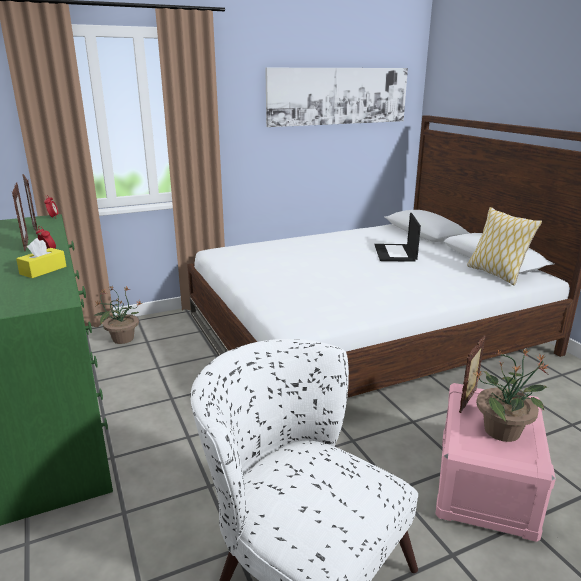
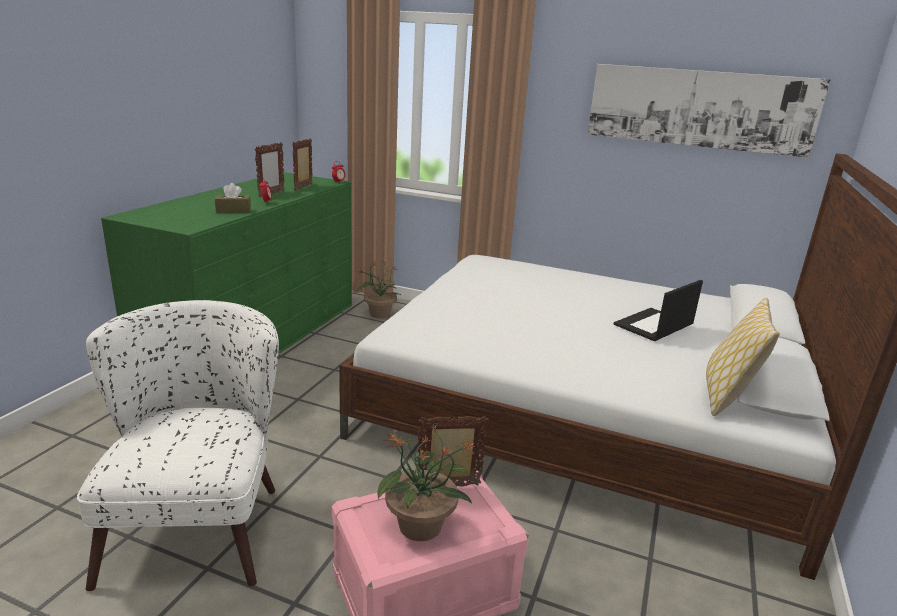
camera: 45 degrees right, 0 degrees up
(43, 270) = (233, 210): yellow tissue box -> brown tissue box

